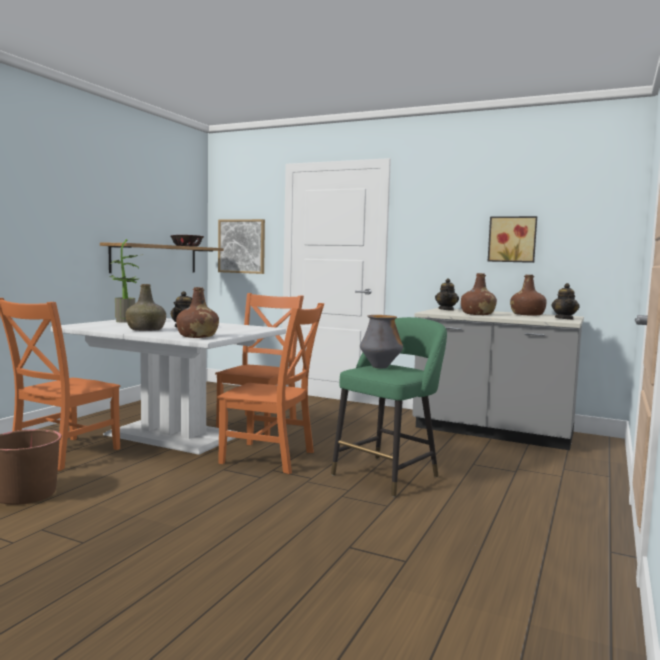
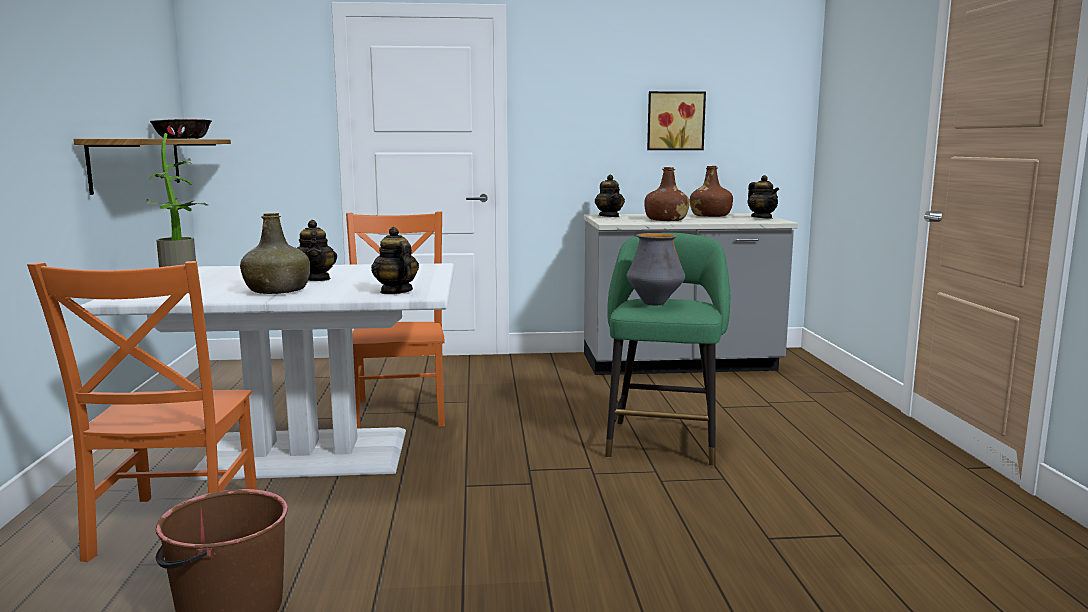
camera: 30 degrees left, 5 degrees up
(197, 336) = (396, 291): brown bottle -> teapot
(242, 246) = (257, 135): picture -> none
(271, 458) = (500, 454): orange chair -> none

